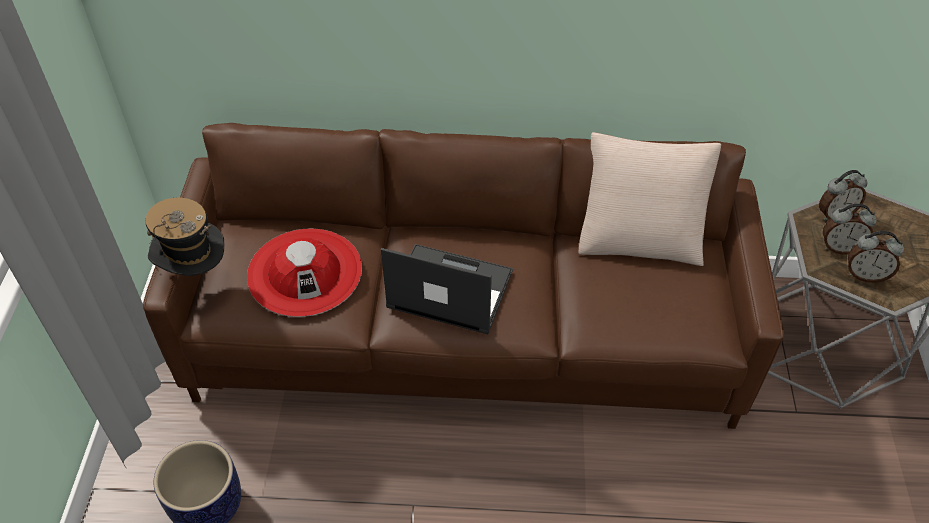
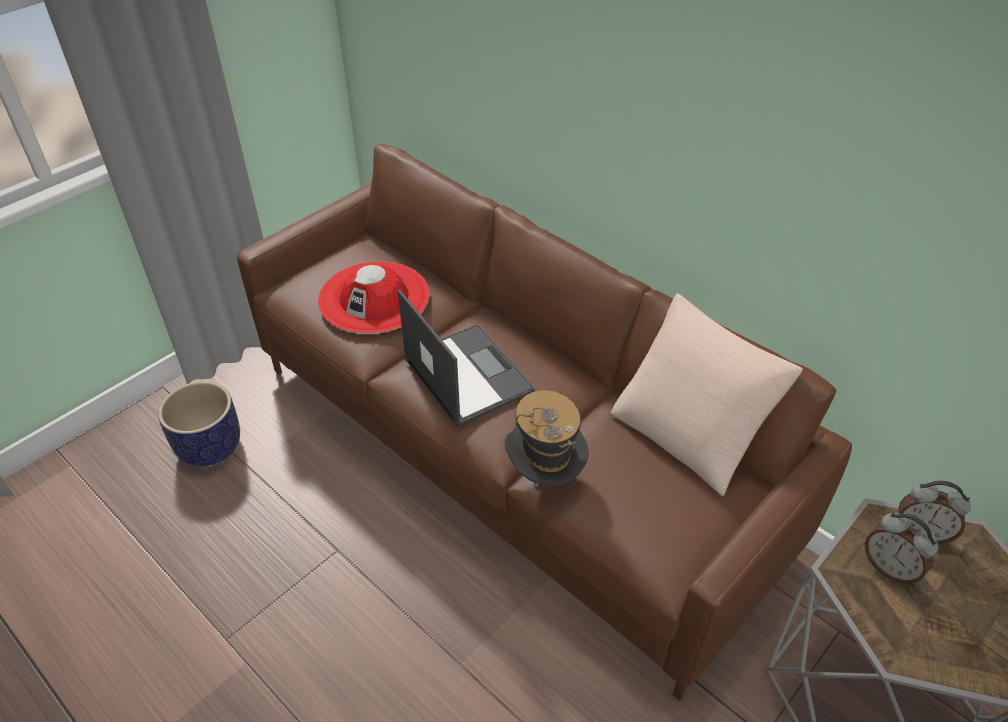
camera: 40 degrees right, 5 degrees down
(195, 274) = (290, 250): hat -> hat (544, 477)
(865, 275) = (890, 613): alarm clock -> none

